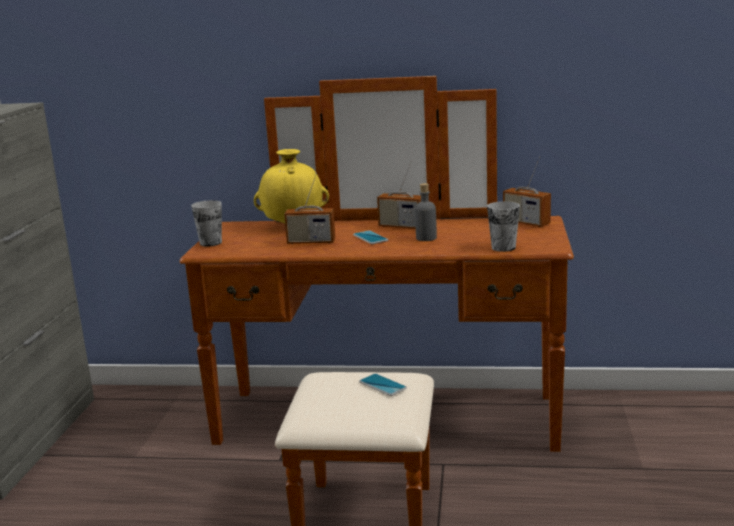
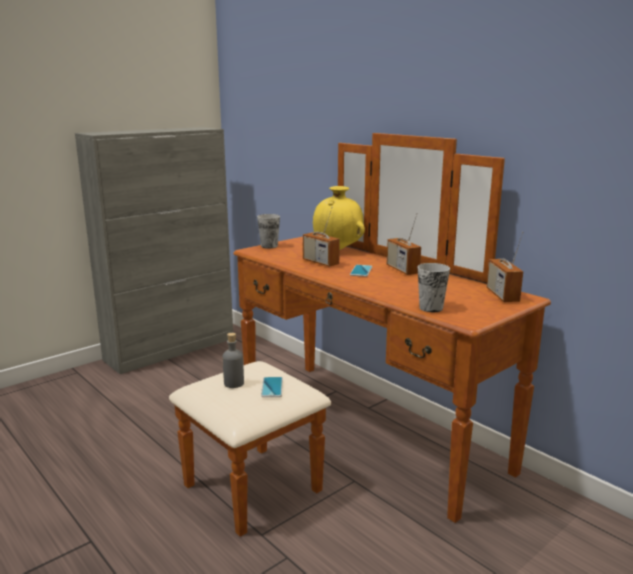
camera: 40 degrees right, 0 degrees up
(426, 238) = (396, 283): grey bottle -> grey bottle (234, 383)

